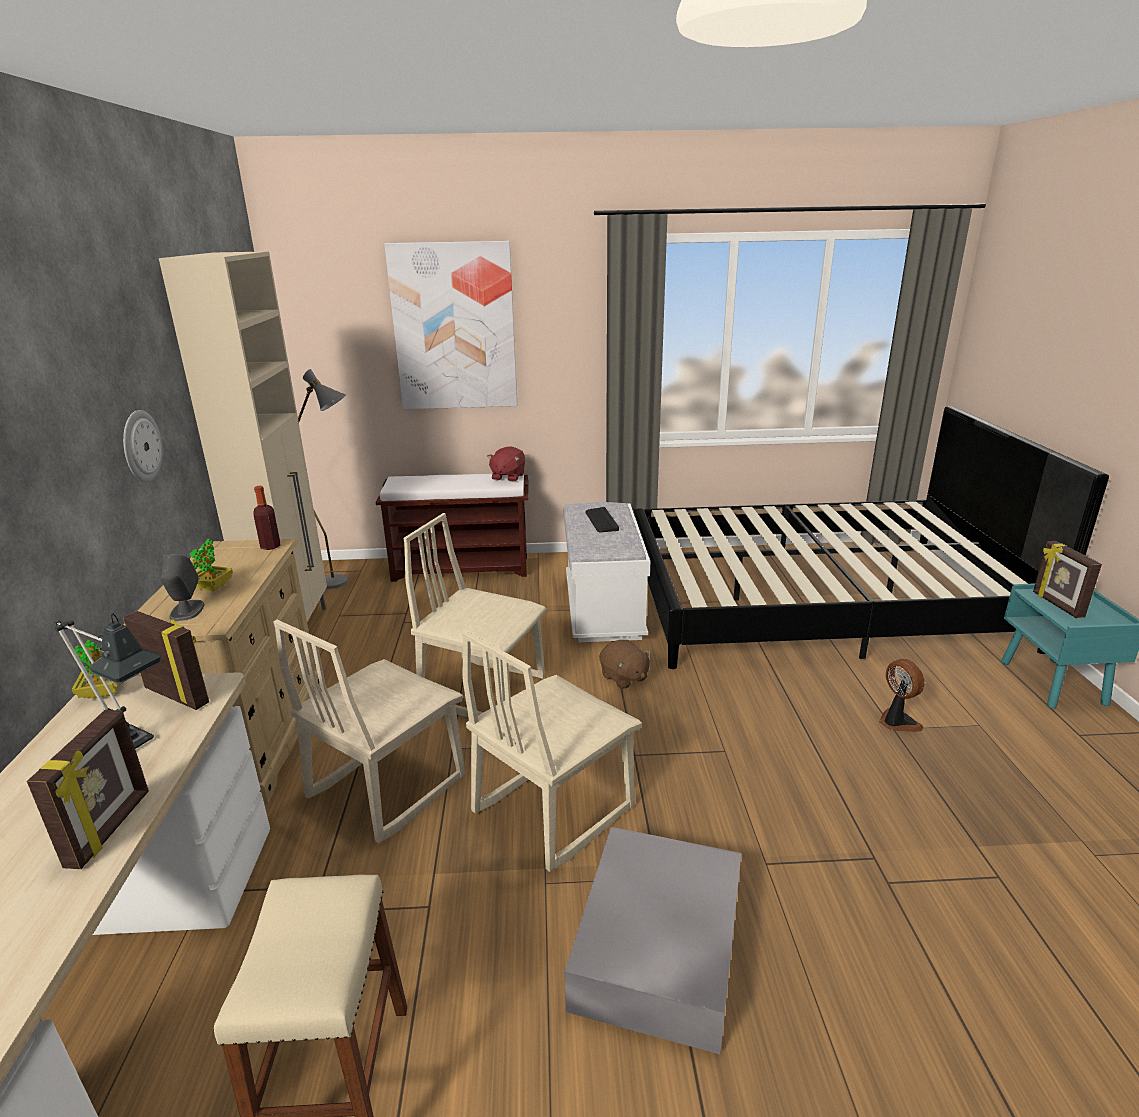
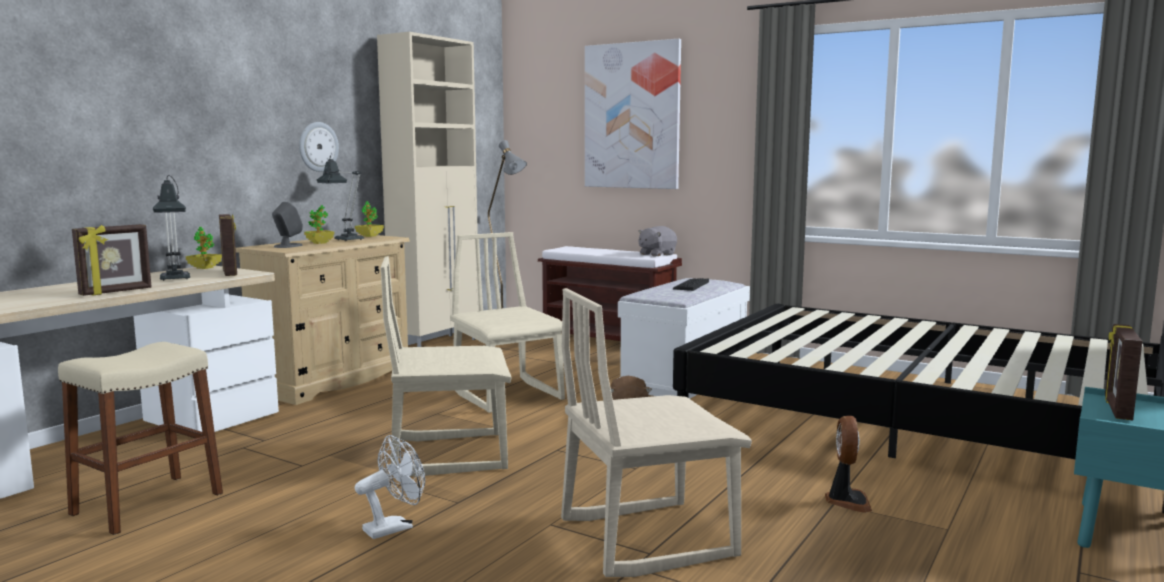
camera: 35 degrees right, 15 degrees down
(226, 566) = (345, 239): none -> table lamp
(237, 547) = (369, 236): none -> potted plant
(270, 546) = (386, 237): bottle -> none
(386, 786) = (368, 416): beige chair -> beige chair (646, 538)
(507, 477) = (656, 254): red plush toy -> grey plush toy
(656, 949) = (394, 527): grey storage box -> white fan

